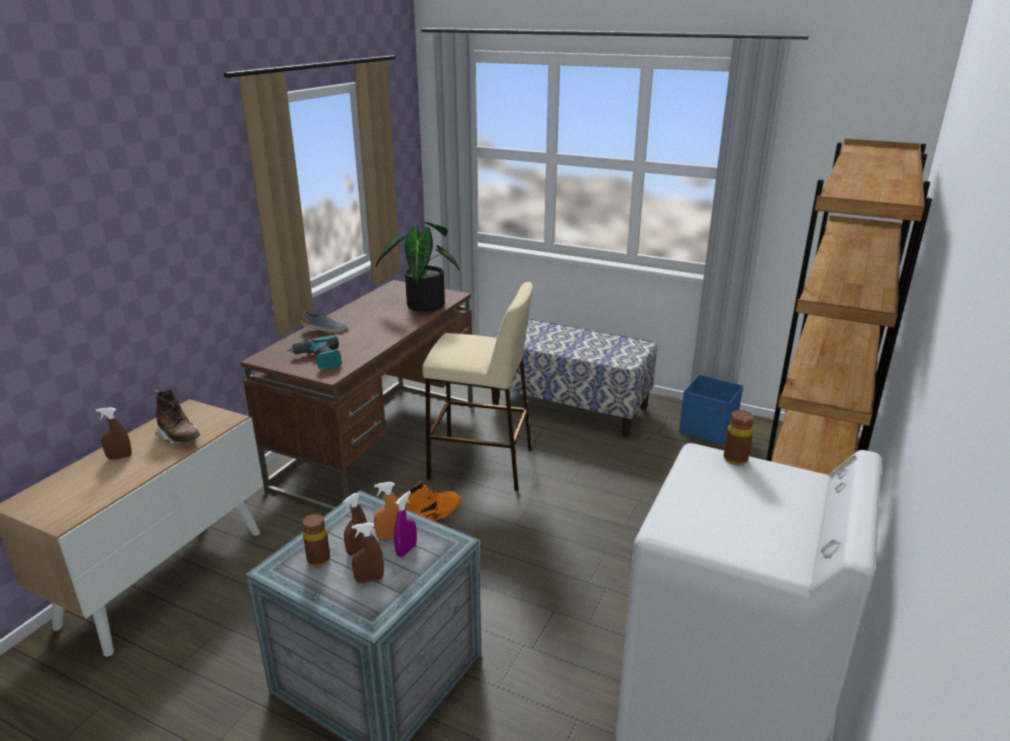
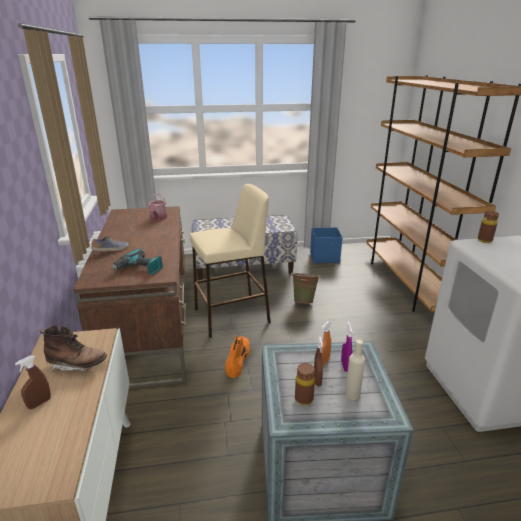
camera: 35 degrees left, 0 degrees up
(369, 579) = (352, 394): brown spray bottle -> beige bottle
(422, 304) = (158, 218): potted plant -> watering can
(597, 480) = (304, 301): none -> green bucket

